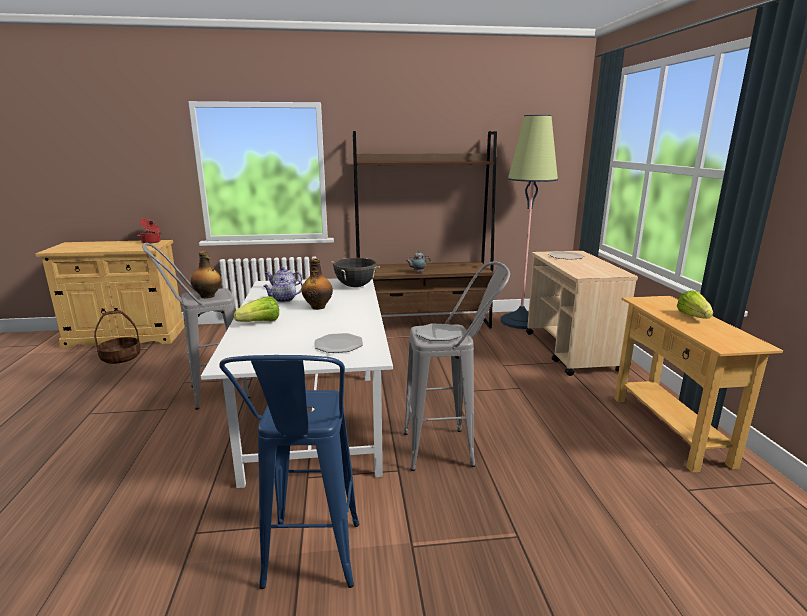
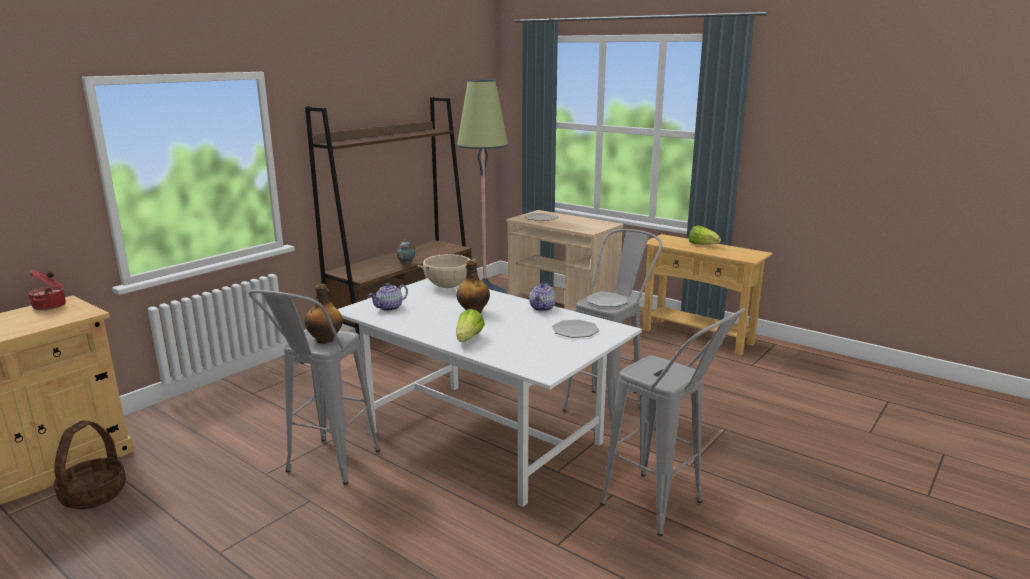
camera: 45 degrees left, 0 degrees up
(284, 300) = (425, 317): teapot -> teapot (542, 308)
(310, 569) = (664, 510): blue stool -> grey stool
(355, 286) = (448, 286): black cooking pot -> beige cooking pot

